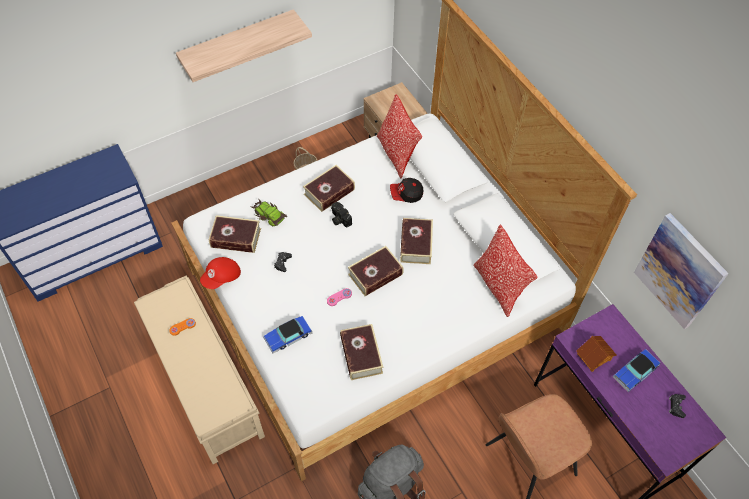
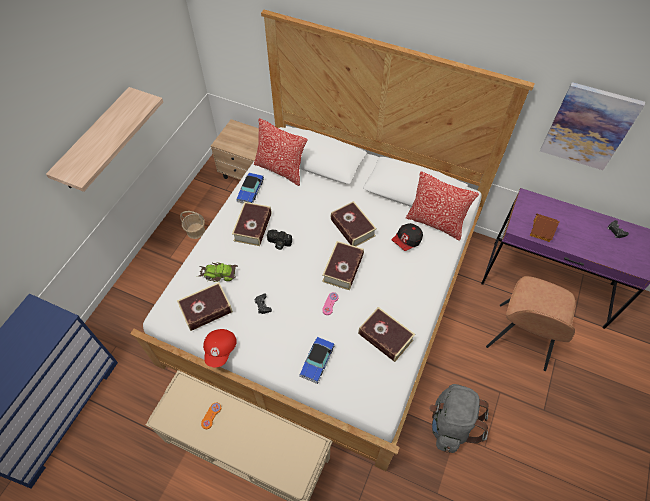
camera: 35 degrees left, 0 degrees up
(406, 195) = (314, 195): cap -> cap (407, 241)
(635, 372) = (574, 224): toy car -> toy car (250, 191)

